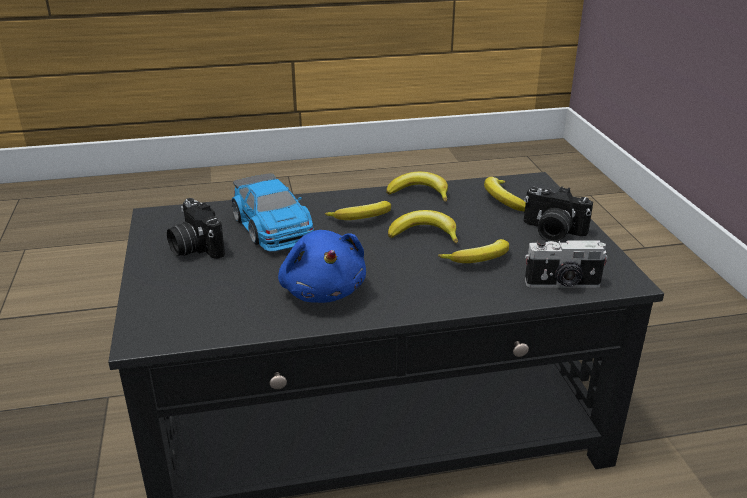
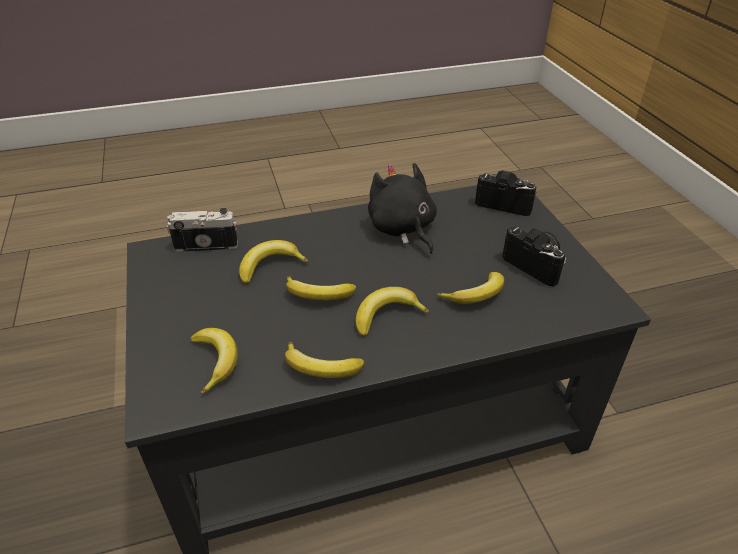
camera: 175 degrees right, 10 degrees up
(273, 228) = (476, 295): toy car -> banana
(323, 290) = (402, 229): blue plush toy -> black plush toy
(552, 232) = (184, 306): camera -> camera (504, 203)

